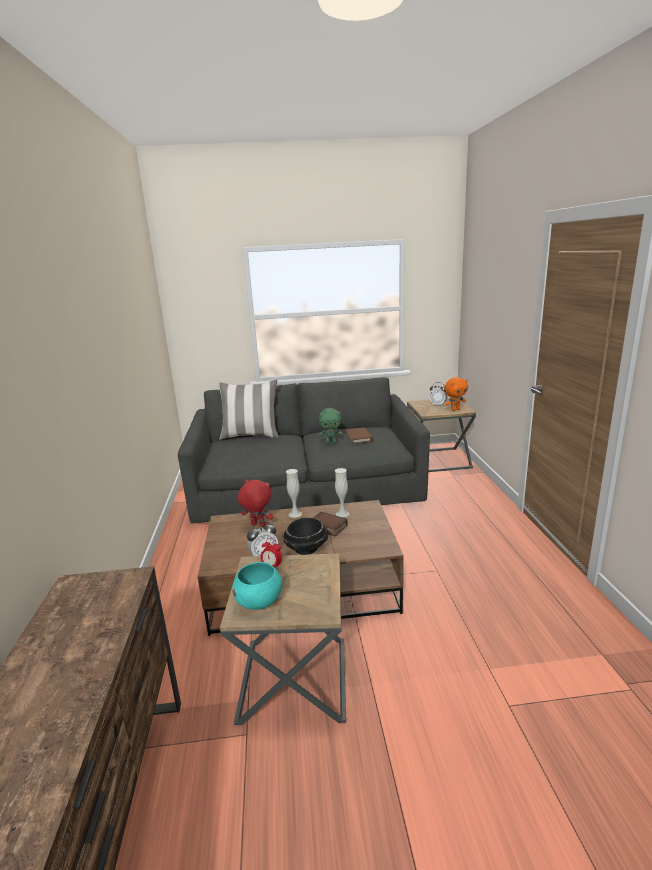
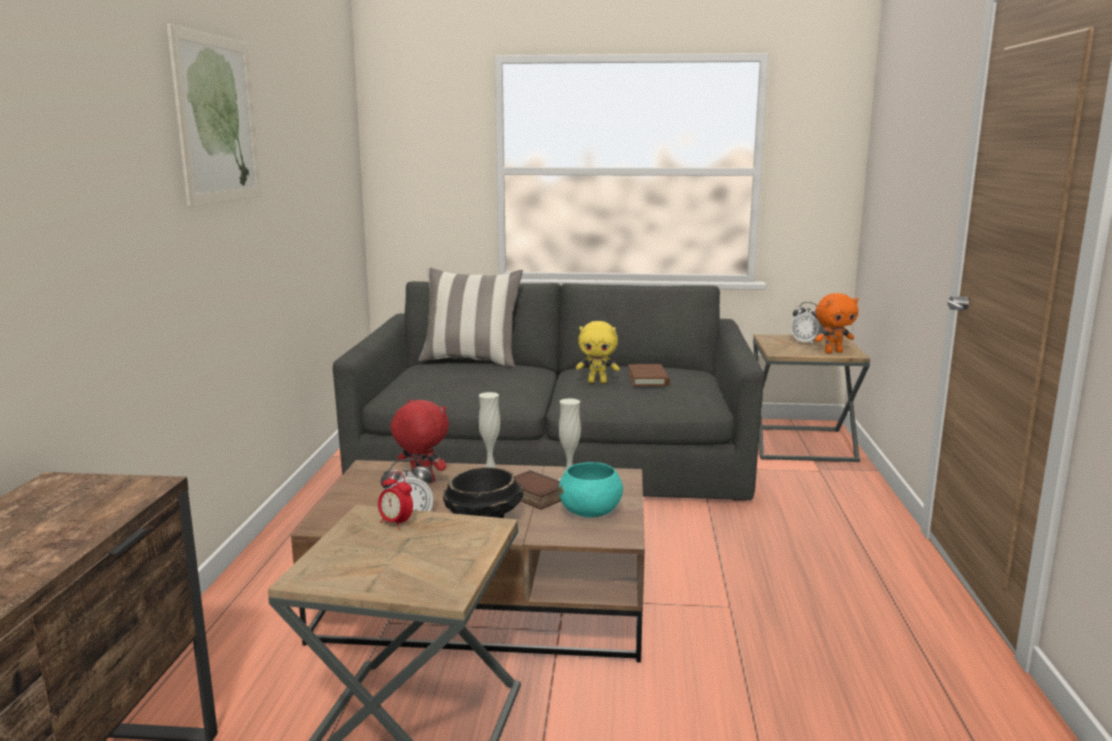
camera: 10 degrees right, 5 degrees down
(101, 319) = (217, 119): none -> picture
(259, 602) = (349, 565): turquoise bowl -> turquoise bowl (590, 513)
(331, 443) = (597, 382): green plush toy -> yellow plush toy

